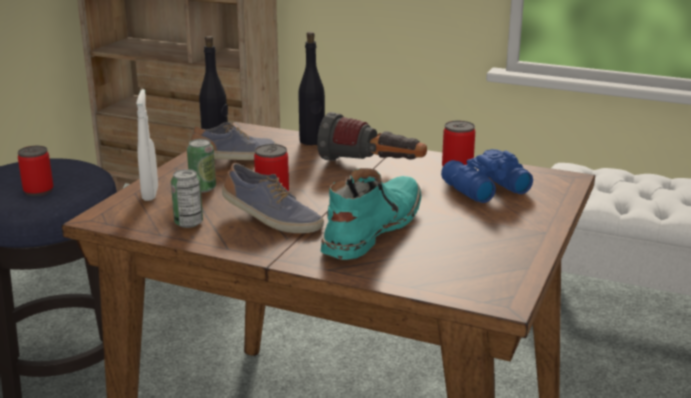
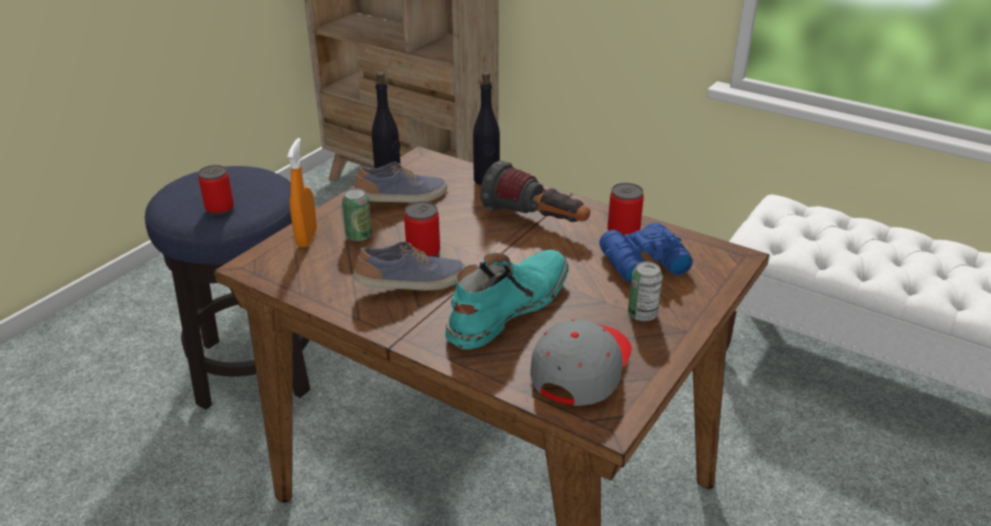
camera: 10 degrees right, 10 degrees up
(150, 194) = (306, 238): white spray bottle -> orange spray bottle
(188, 223) = (331, 281): can -> can (642, 314)
(271, 219) = (412, 285): shoe -> shoe turned 60 degrees counterclockwise
(460, 265) = (581, 368): none -> grey cap

